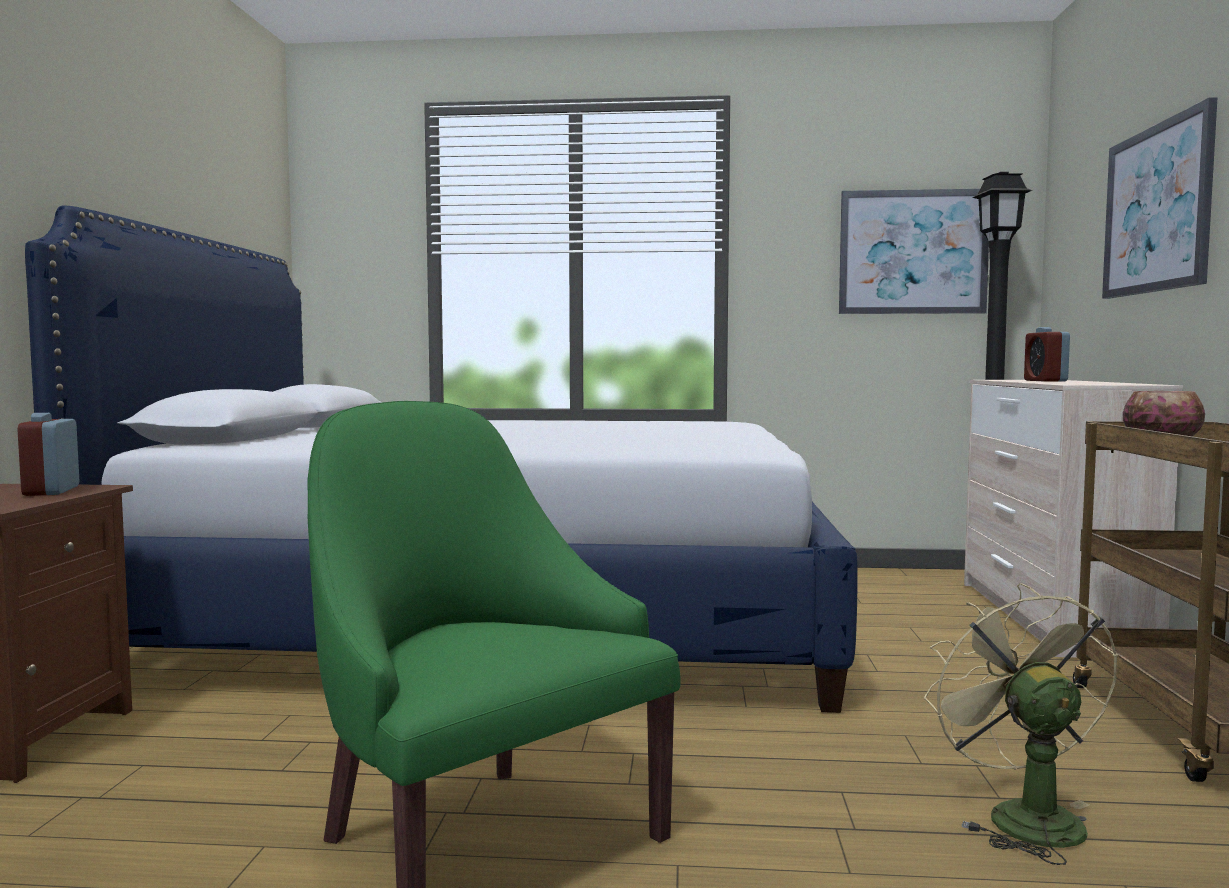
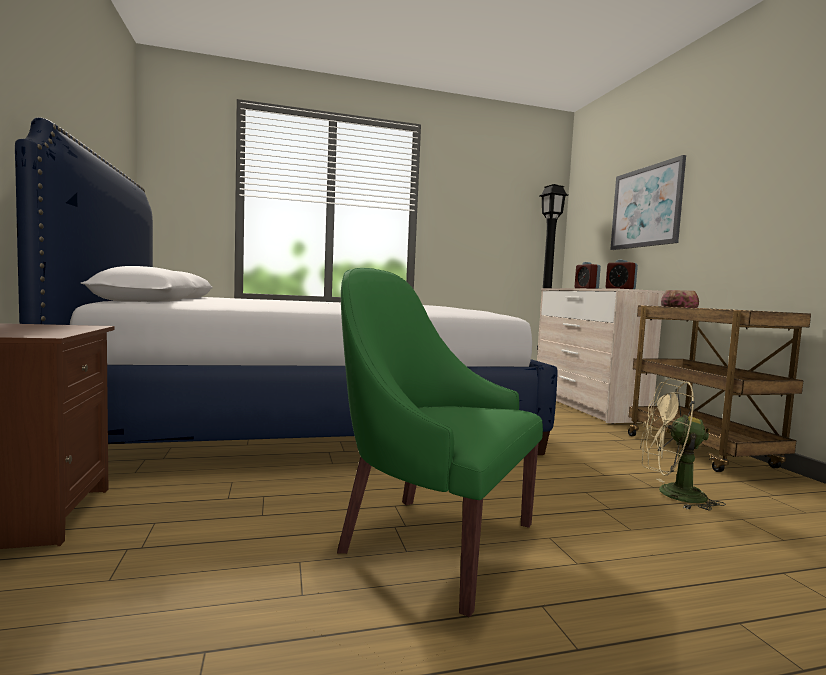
camera: 20 degrees left, 0 degrees up
(51, 491) = (59, 327): alarm clock -> alarm clock (620, 289)
(913, 252) = (508, 221): picture -> none
(1021, 816) = (671, 494): beige fan -> beige fan turned 45 degrees counterclockwise

